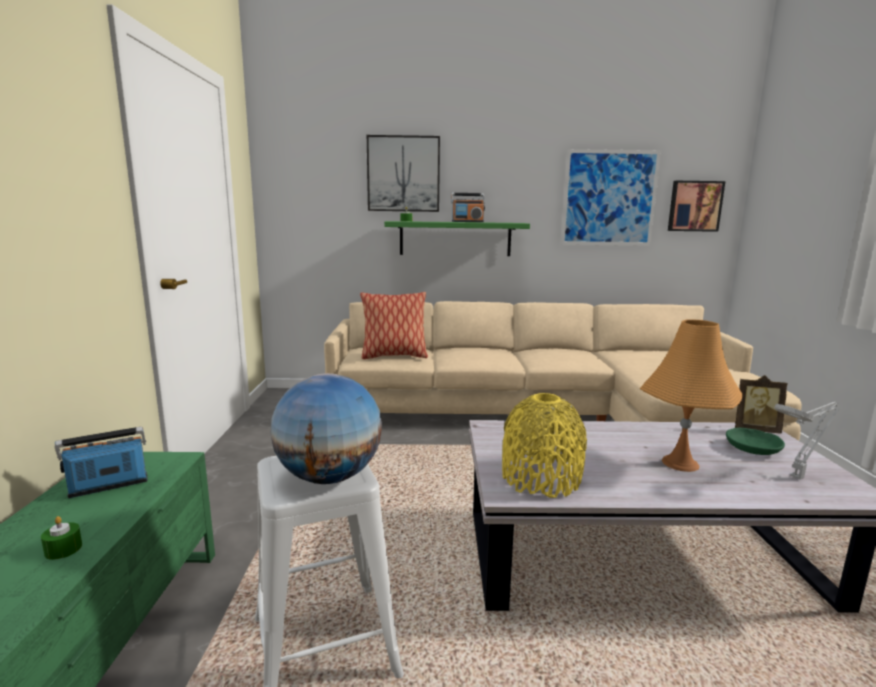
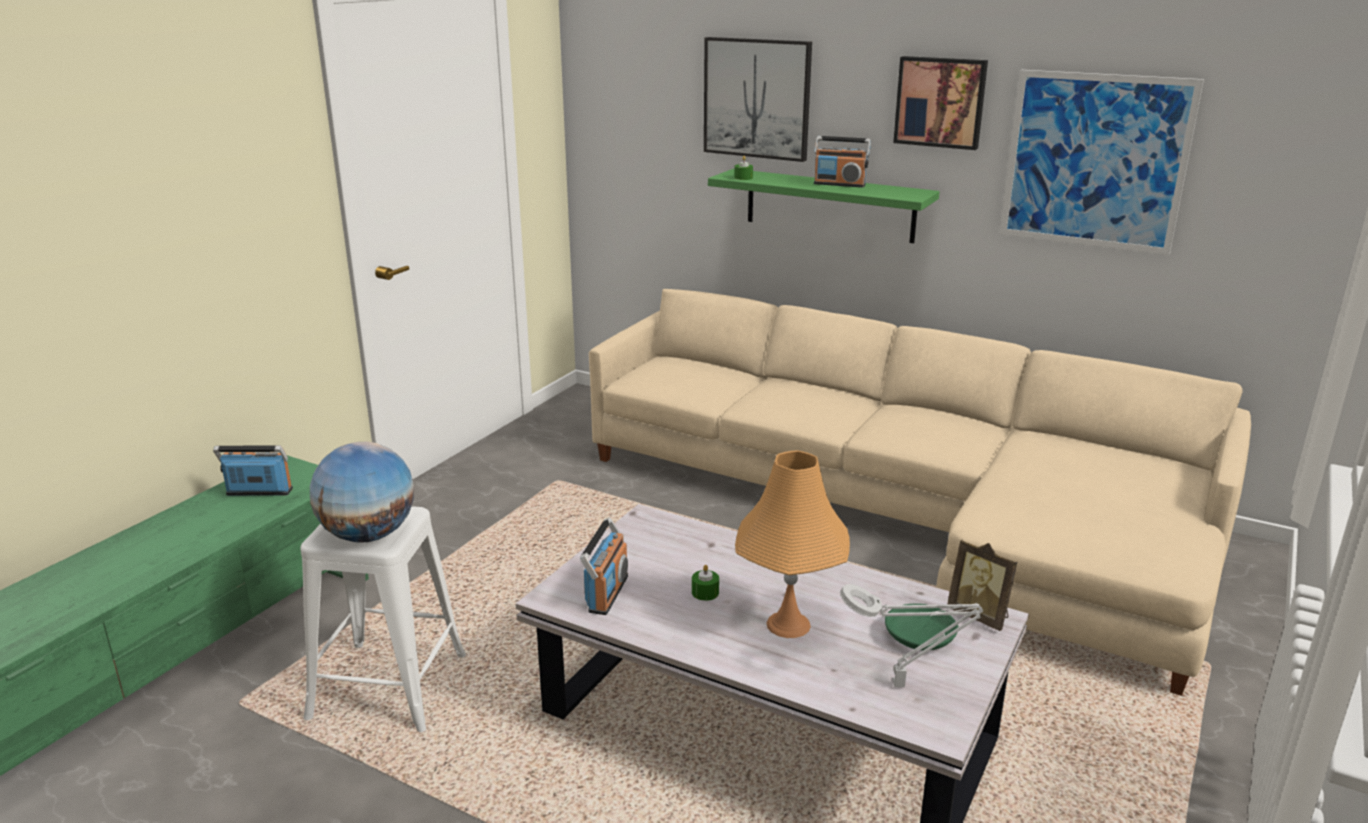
camera: 30 degrees right, 10 degrees up
(63, 549) = (195, 539): green candle -> green candle (705, 592)
(394, 356) = (684, 382): pillow -> none
(541, 478) = (607, 593): yellow vase -> radio
(694, 206) = (1270, 189): picture -> picture (940, 102)

